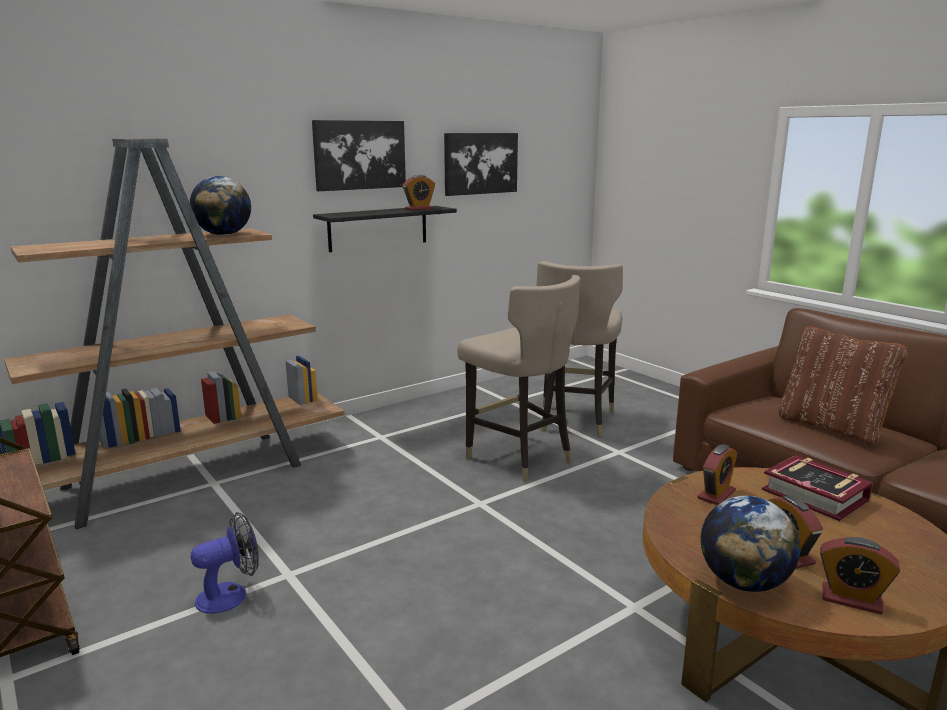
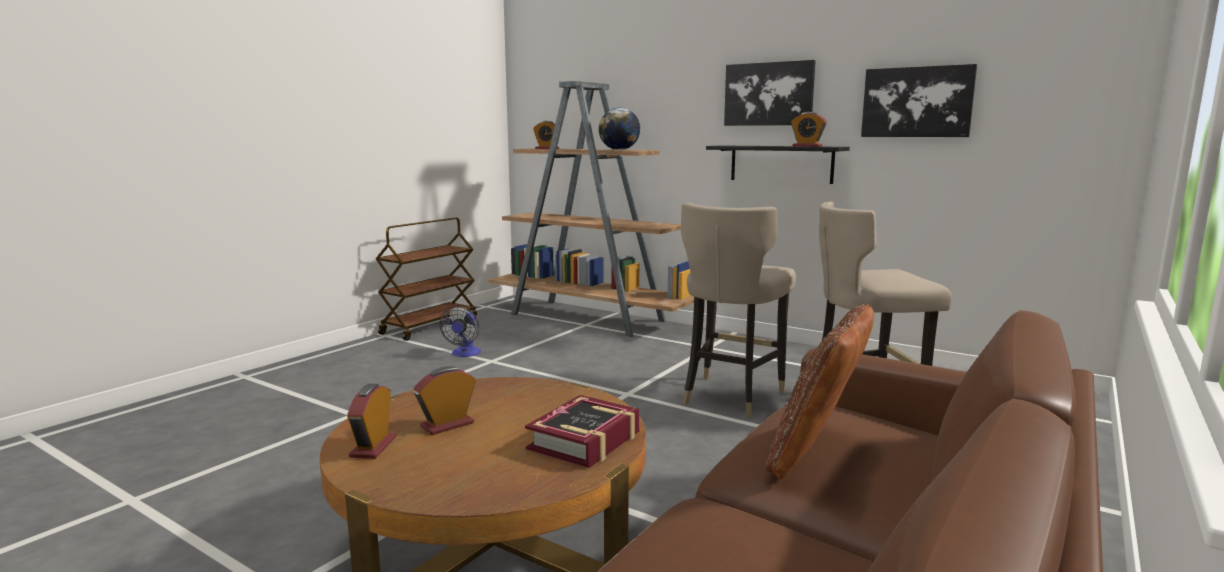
camera: 70 degrees right, 5 degrees down
(230, 595) = (464, 354): fan -> fan turned 60 degrees clockwise
(716, 495) = (554, 399): alarm clock -> alarm clock (547, 148)
(744, 582) = (396, 409): globe -> none

